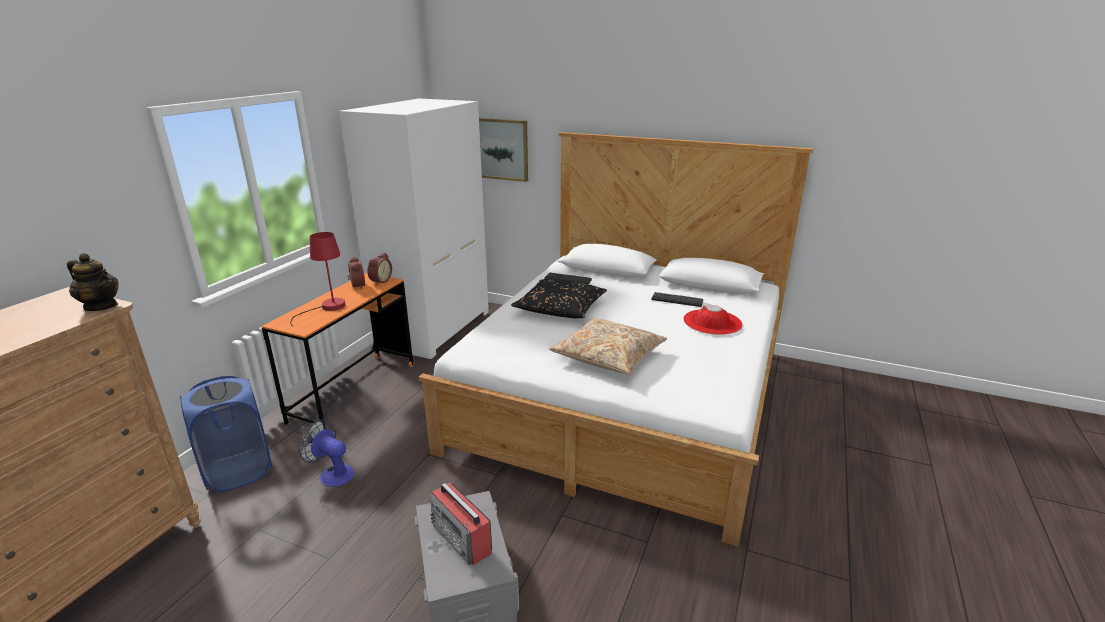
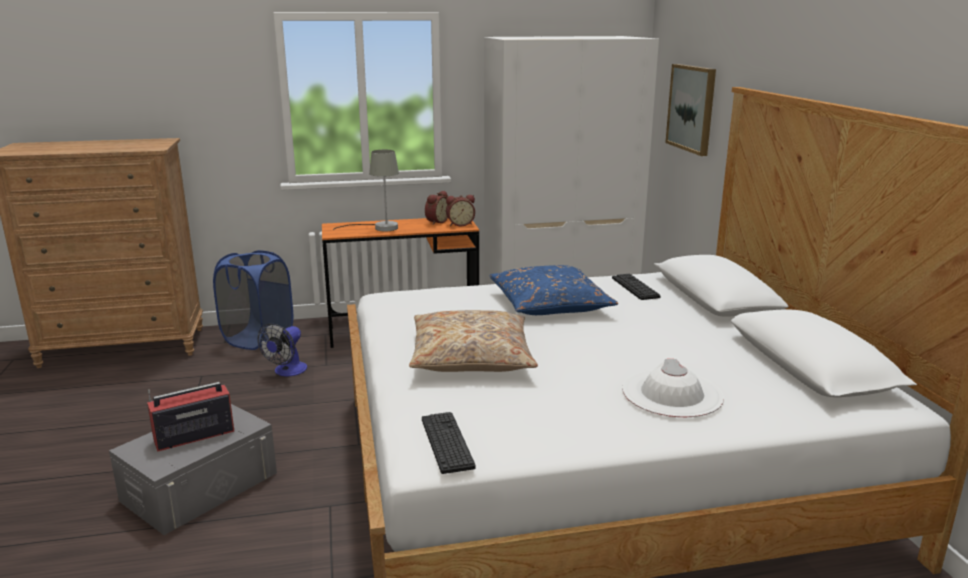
camera: 55 degrees right, 5 degrees down
(101, 306) = (153, 147): teapot -> none
(327, 308) = (379, 228): red table lamp -> grey table lamp
(332, 473) = (287, 372): fan -> fan turned 150 degrees counterclockwise
(462, 539) = (193, 436): radio -> radio turned 45 degrees clockwise
(560, 308) = (550, 304): black pillow -> blue pillow
(677, 300) = (701, 356): keyboard -> keyboard (447, 443)
(712, 322) = (672, 394): red hat -> white hat

